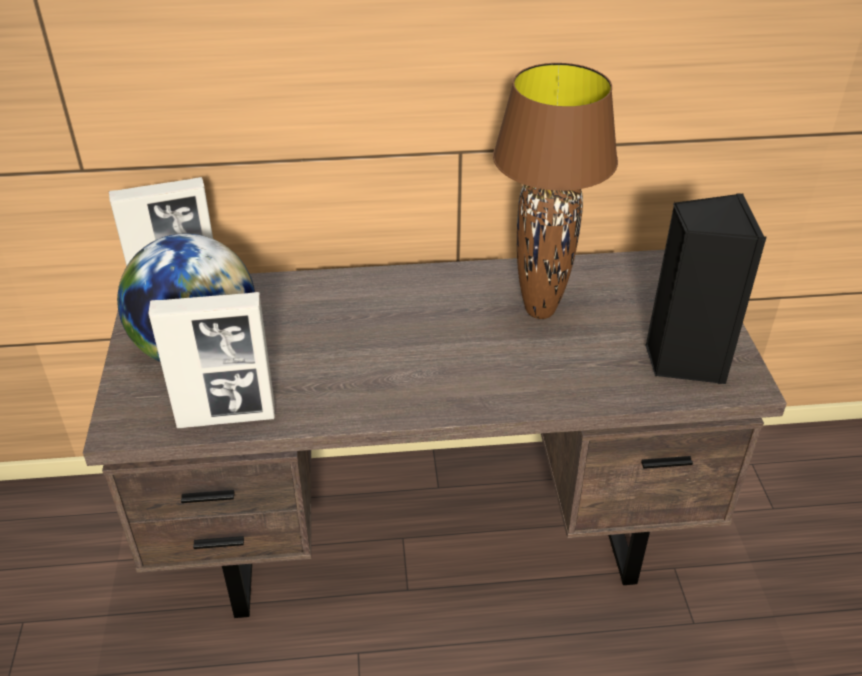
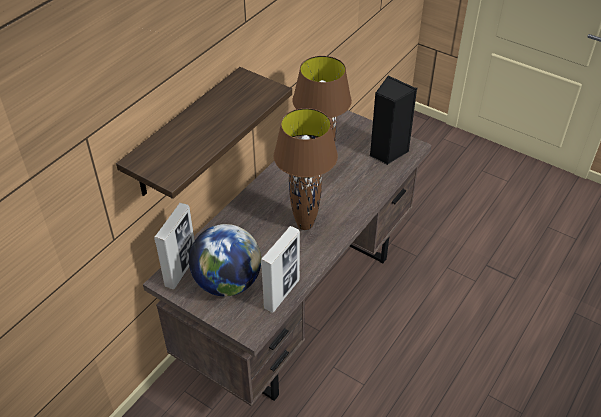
camera: 50 degrees left, 5 degrees up
(261, 71) = (185, 134): none -> shelf
(401, 361) = (305, 224): none -> brown table lamp

